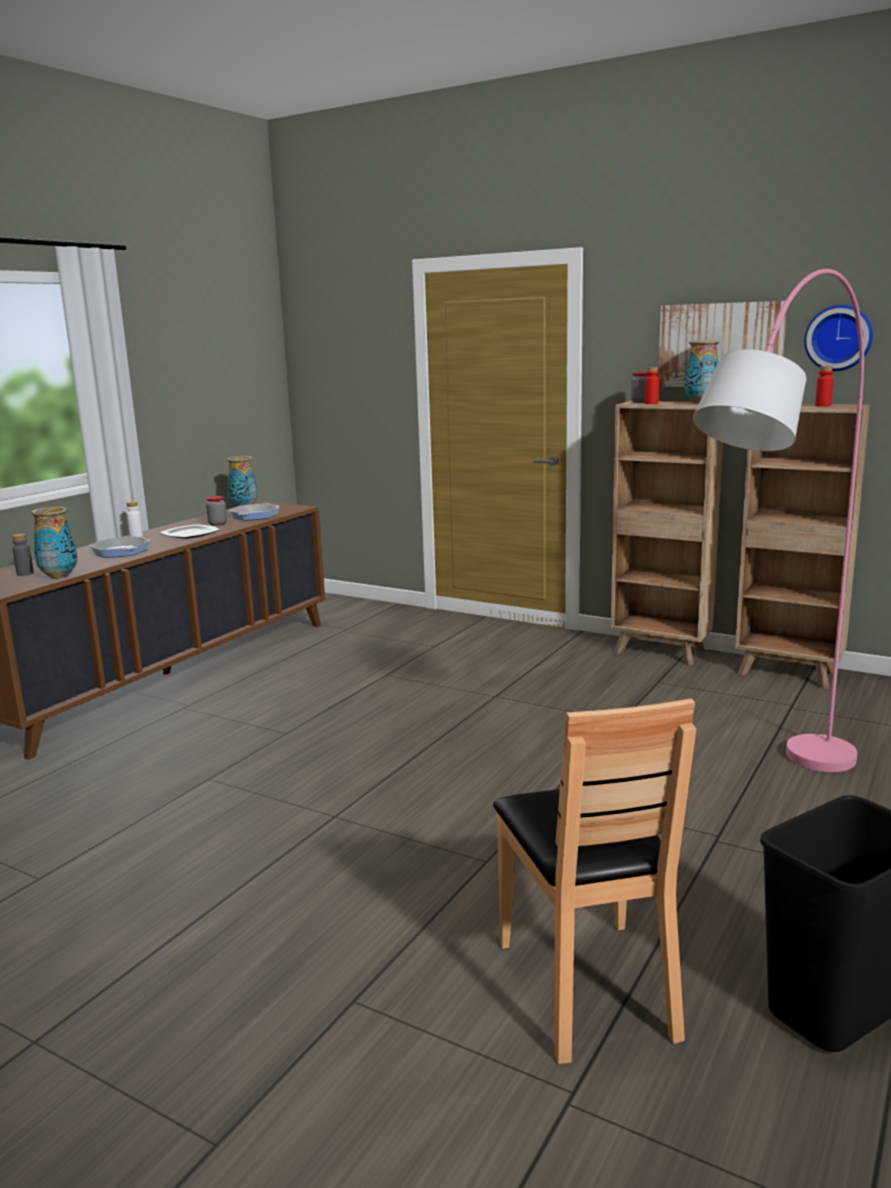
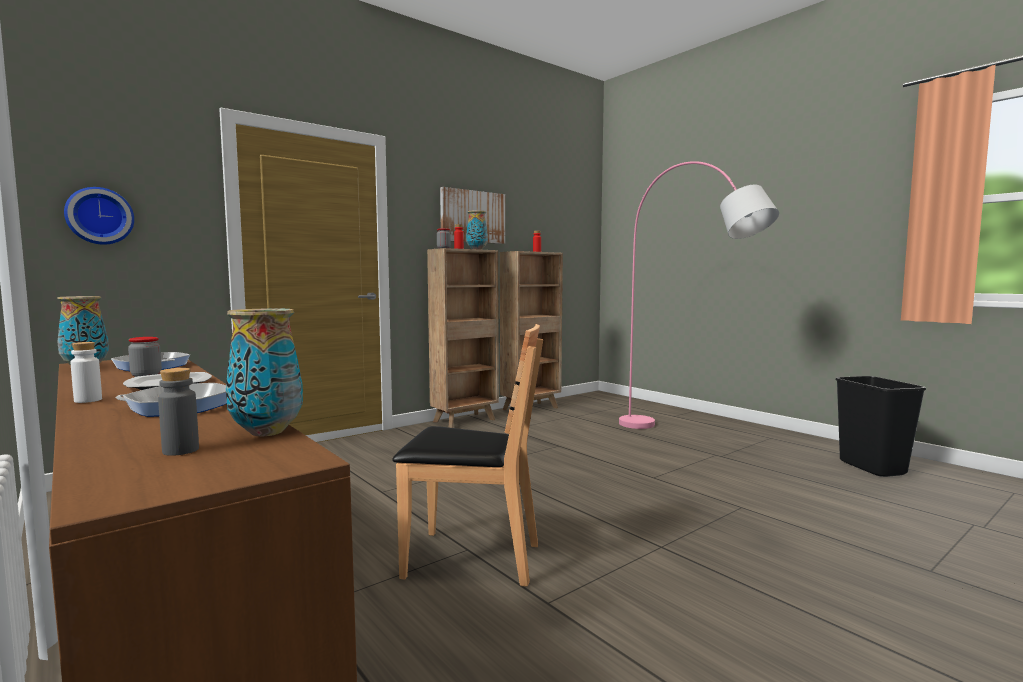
camera: 70 degrees left, 10 degrees down
(588, 986) = (876, 505): brown chair -> brown chair (471, 559)
(839, 338) = (525, 218): wall clock -> wall clock (100, 216)

